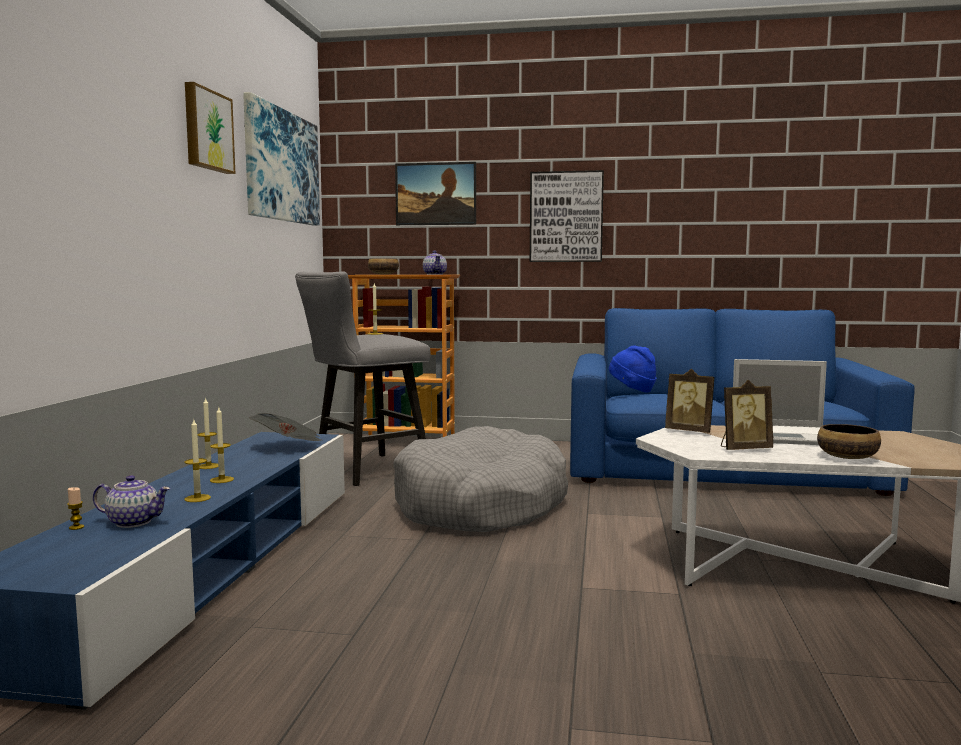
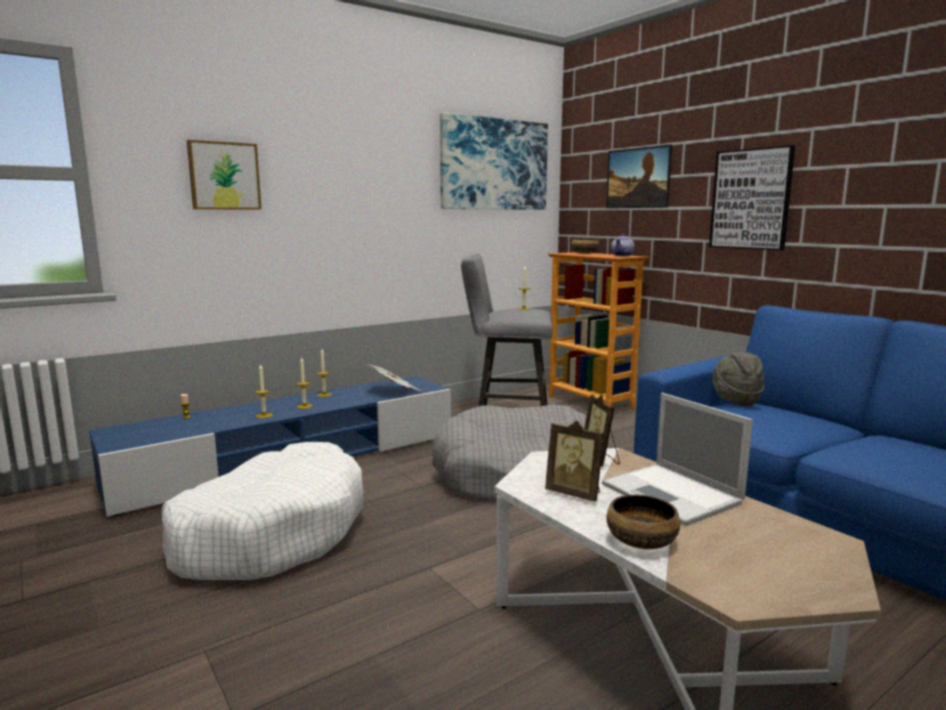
camera: 45 degrees right, 5 degrees up
(133, 522) = (208, 421): teapot -> none
(207, 130) = (390, 150): picture -> picture (224, 176)
(370, 627) = (271, 532): none -> white dog bed
(632, 390) = (735, 401): blue hat -> grey hat

